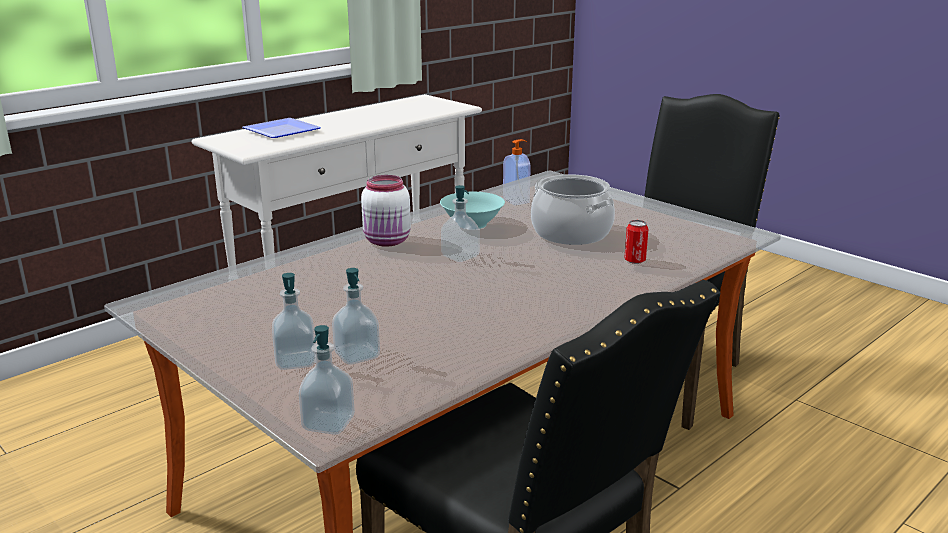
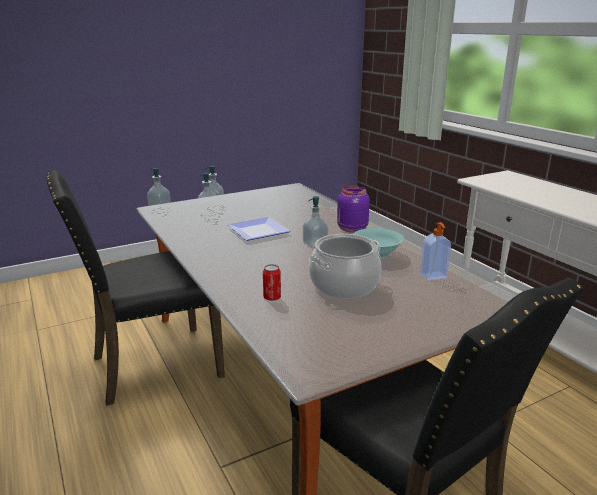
camera: 105 degrees right, 0 degrees up
(282, 131) = (536, 186): plate -> plate (260, 231)
(388, 241) = (351, 229): white jar -> purple jar

